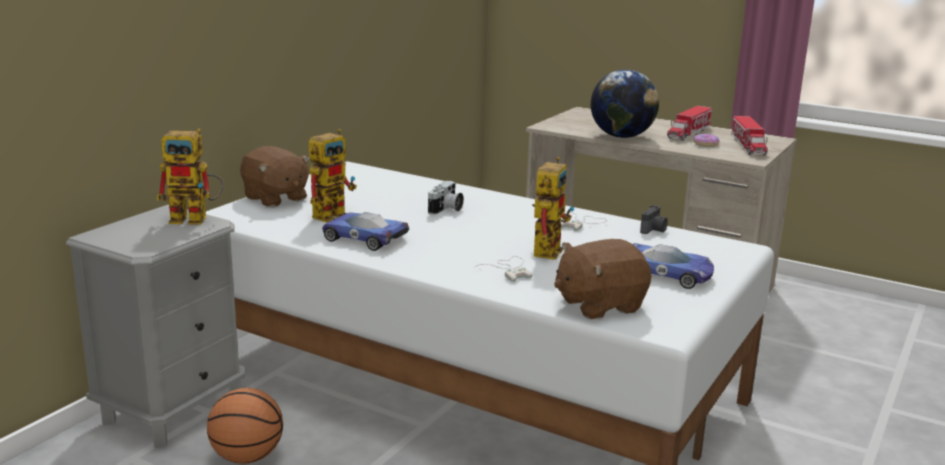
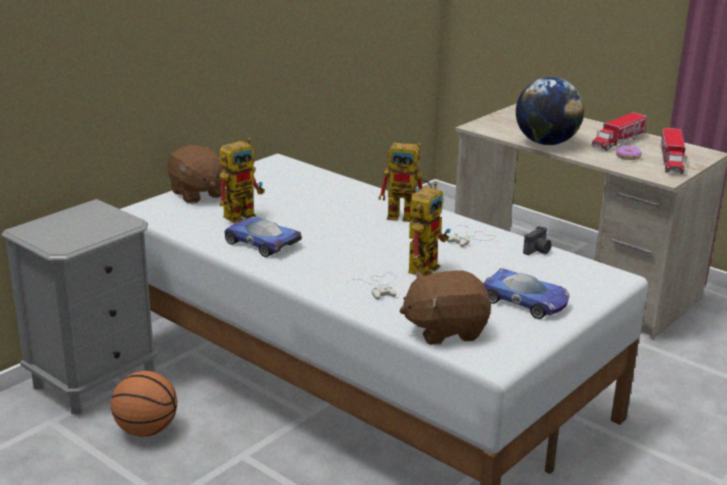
camera: 10 degrees right, 5 degrees up
(197, 219) = (116, 217): toy robot -> toy robot (408, 216)
(446, 209) = (349, 215): camera -> none

